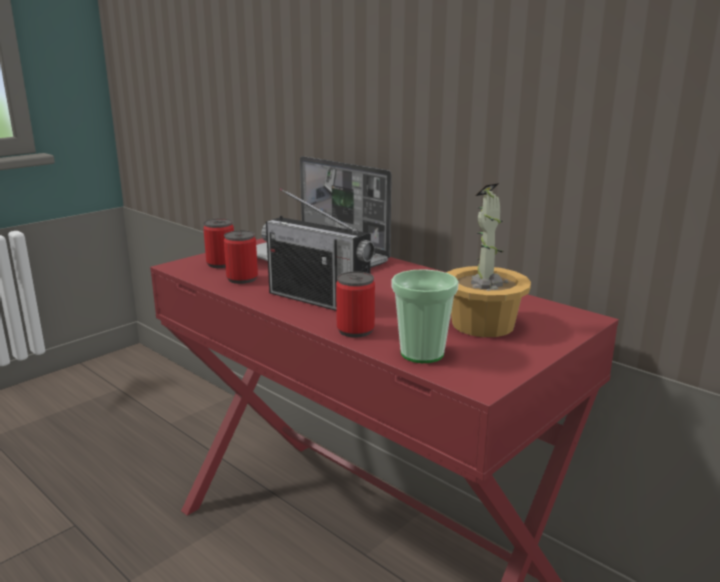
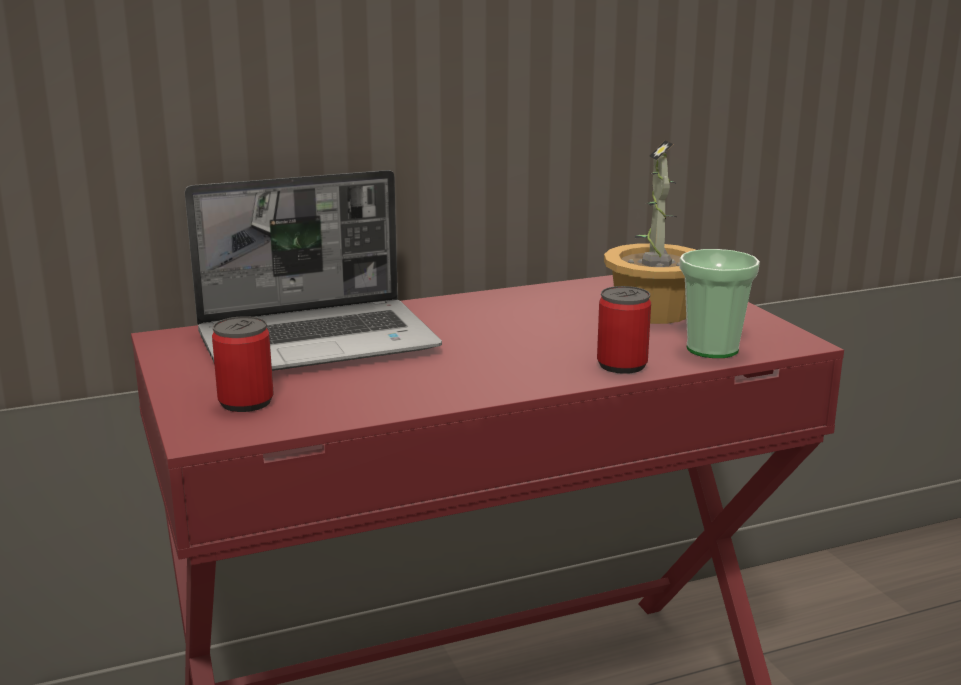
camera: 65 degrees left, 0 degrees up
(242, 279) = (347, 397): can -> none
(318, 300) = (497, 366): radio -> none

